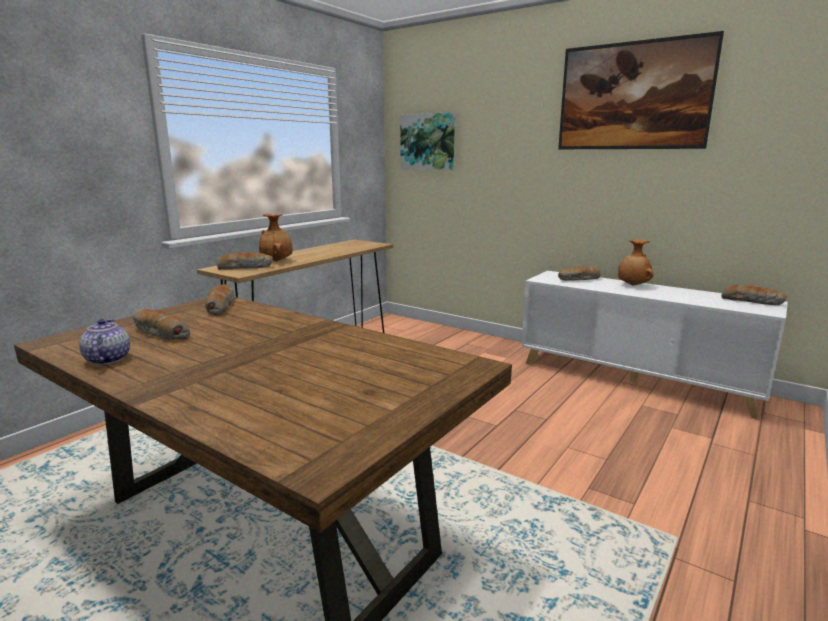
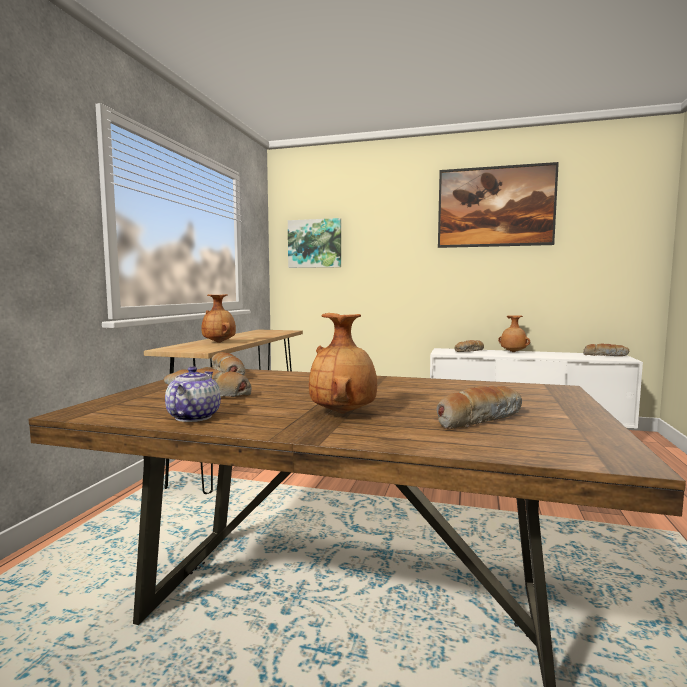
camera: 20 degrees left, 10 degrees down
(107, 359) = (193, 417): teapot -> teapot turned 45 degrees clockwise
(217, 371) = (344, 413): none -> brown vase
(246, 267) = (198, 347): bread -> bread (479, 419)

